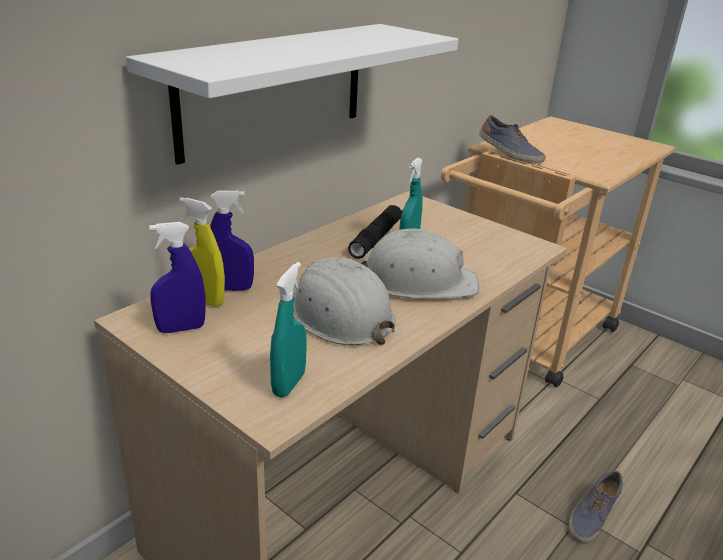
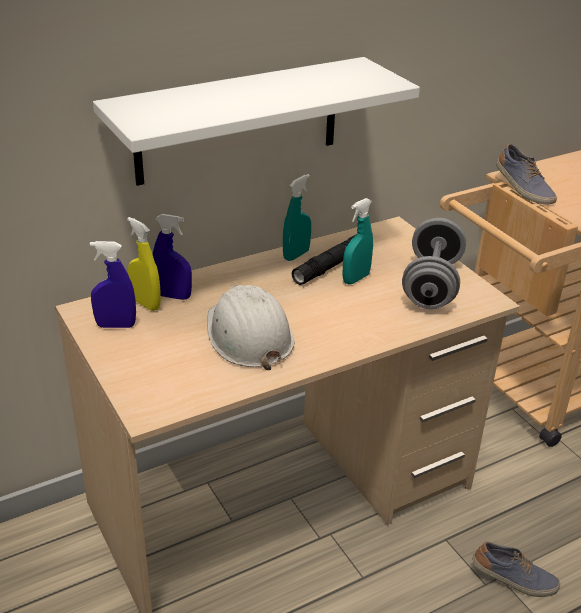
camera: 20 degrees right, 5 degrees up
(289, 384) = (173, 388): turquoise spray bottle -> turquoise spray bottle (296, 255)
(418, 281) = (340, 316): white hard hat -> none
(480, 241) = (431, 284): none -> grey dumbbell
(592, 515) = (514, 580): shoe -> shoe turned 135 degrees counterclockwise

